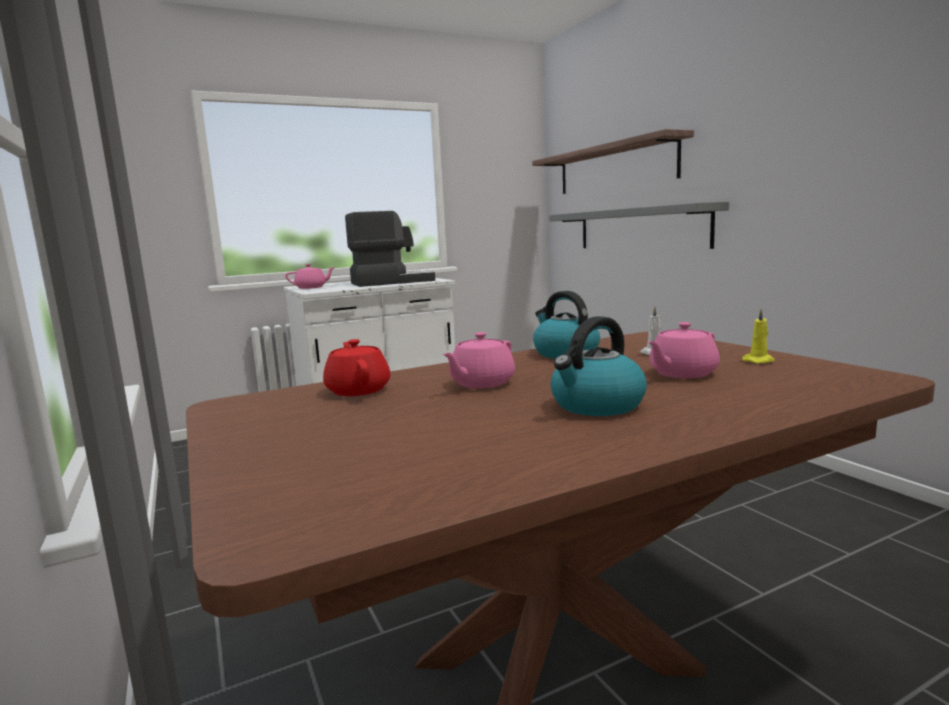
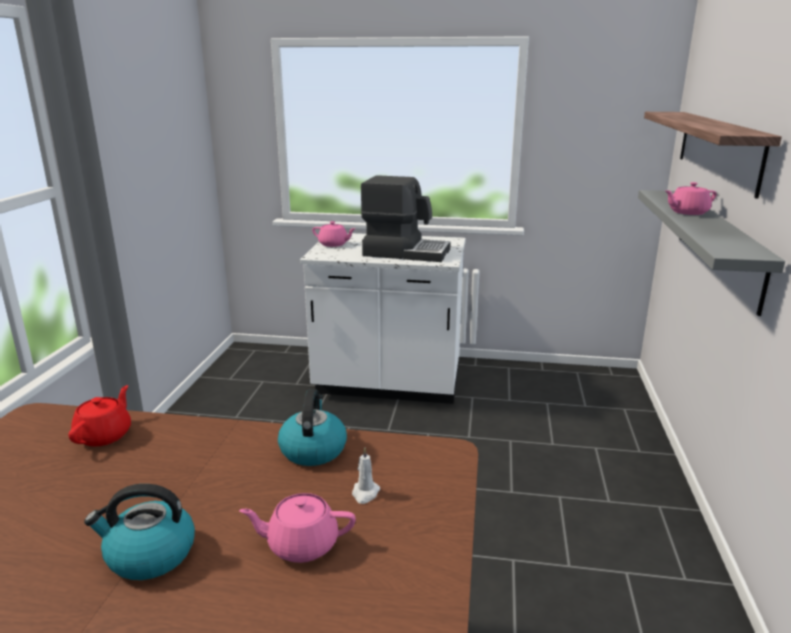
camera: 35 degrees right, 10 degrees up
(481, 383) = (169, 470): pink teapot -> pink teapot (687, 212)
(759, 361) = (407, 564): yellow candle -> none

